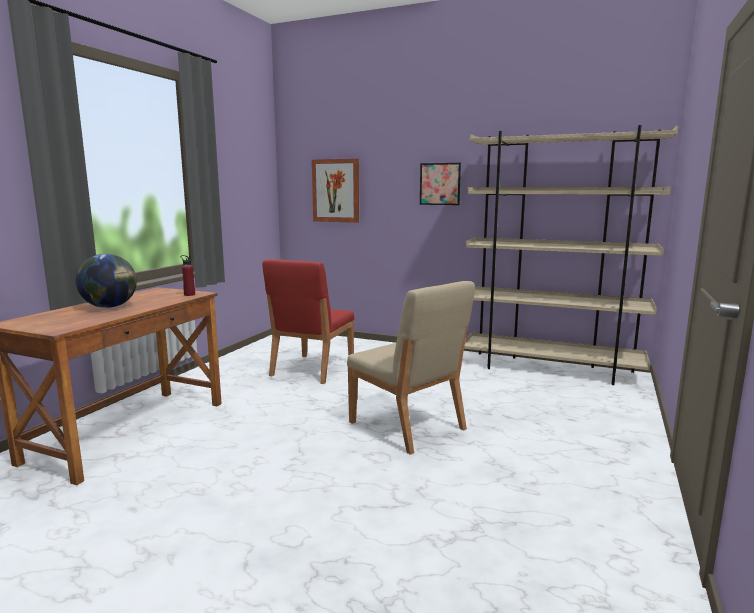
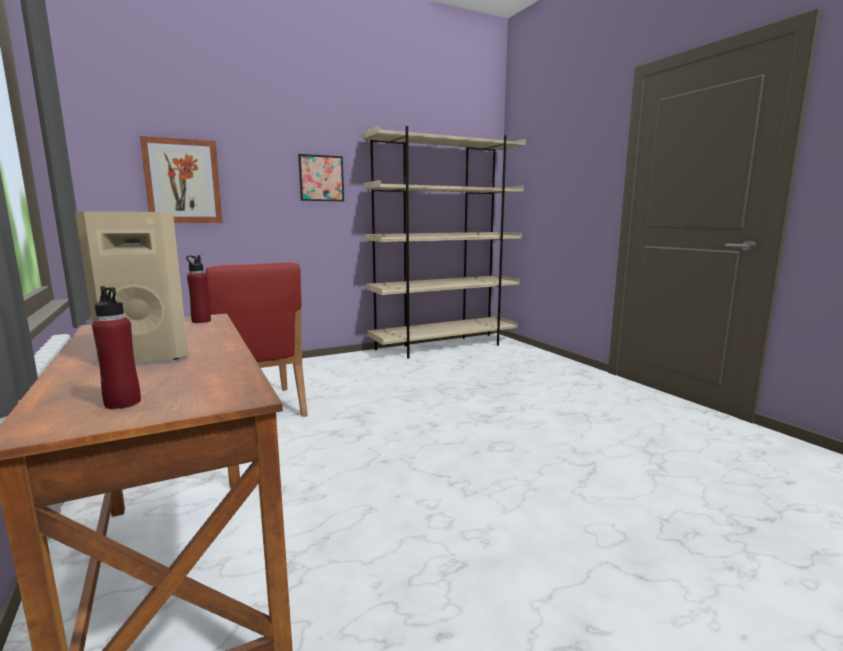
camera: 50 degrees left, 0 degrees up
(39, 322) = (123, 403): none -> red bottle
(110, 307) = (149, 356): globe -> beige speaker
(407, 426) = (462, 417): beige chair -> none

